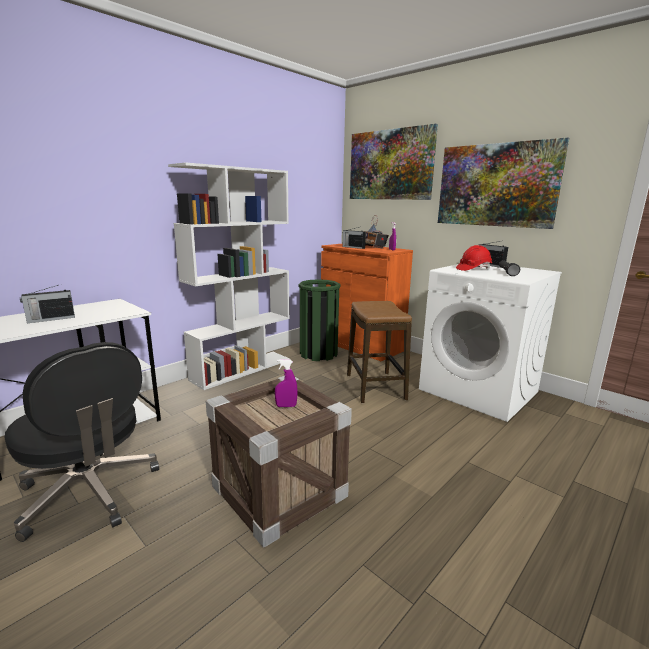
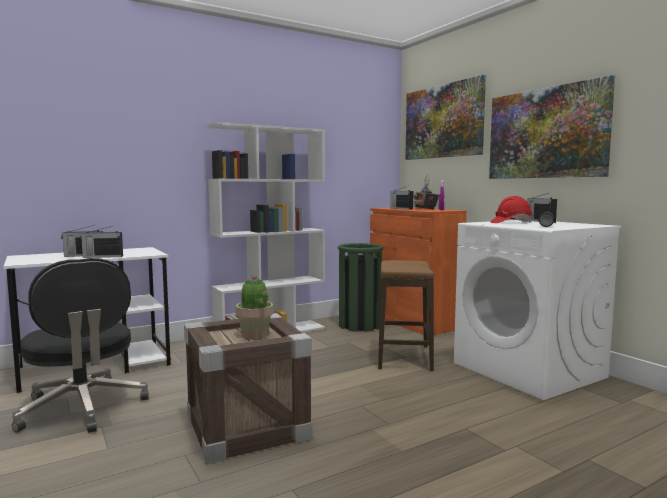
camera: 15 degrees right, 10 degrees down
(76, 320) = (102, 257): none -> radio
(286, 406) = (255, 334): purple spray bottle -> potted plant

